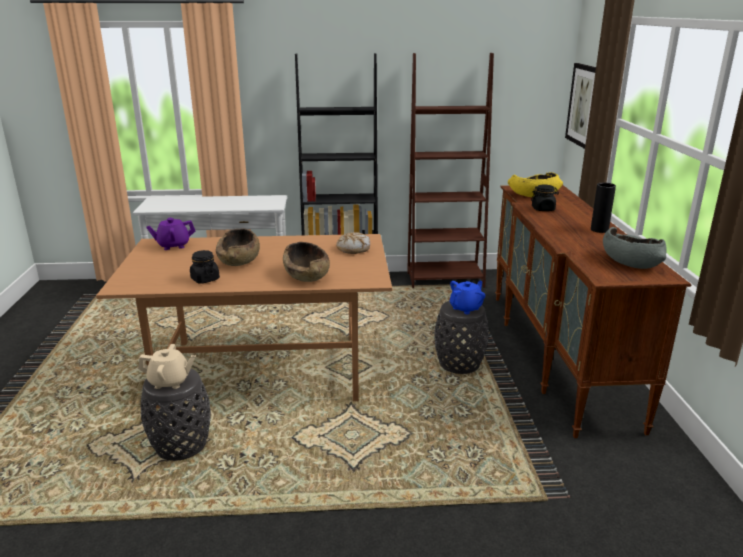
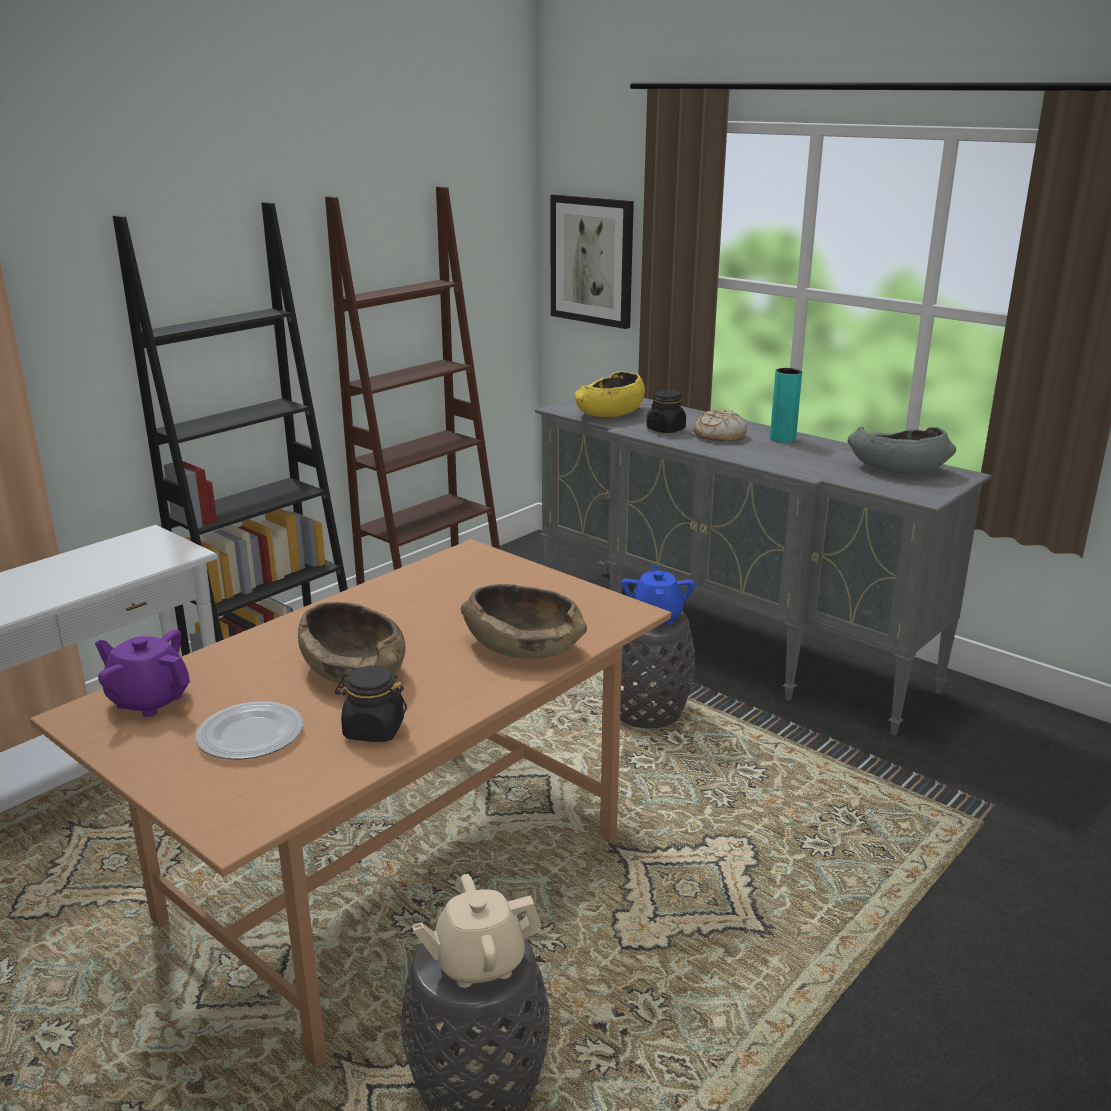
camera: 45 degrees left, 0 degrees up
(170, 381) = (478, 962): beige teapot -> beige teapot turned 150 degrees counterclockwise
(173, 245) = (149, 700): purple teapot -> purple teapot turned 90 degrees clockwise
(174, 266) = (251, 735): none -> plate
(353, 248) = (490, 576): bread -> bread (719, 435)
(556, 355) = (727, 643): brown cabinet -> grey cabinet
(599, 230) = (782, 439): black vase -> turquoise vase

